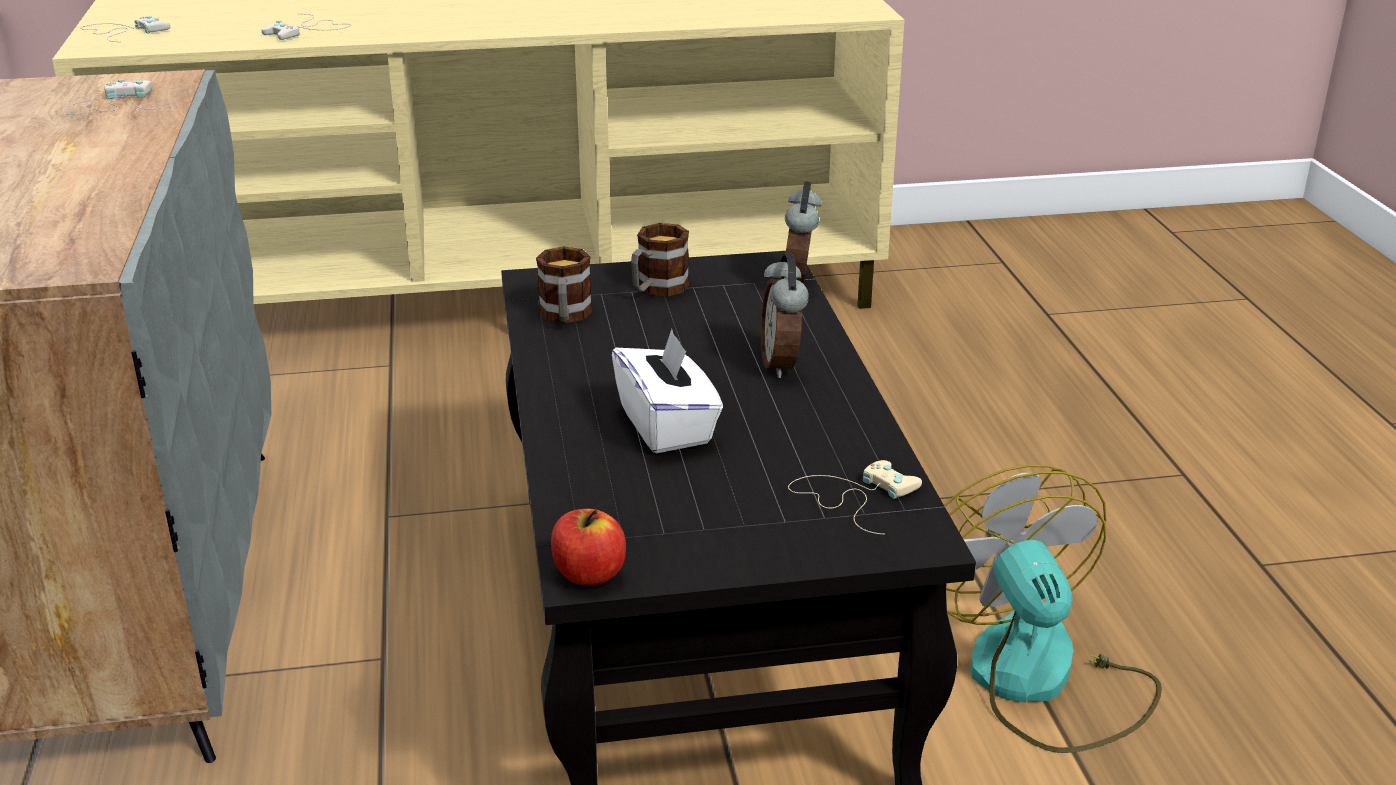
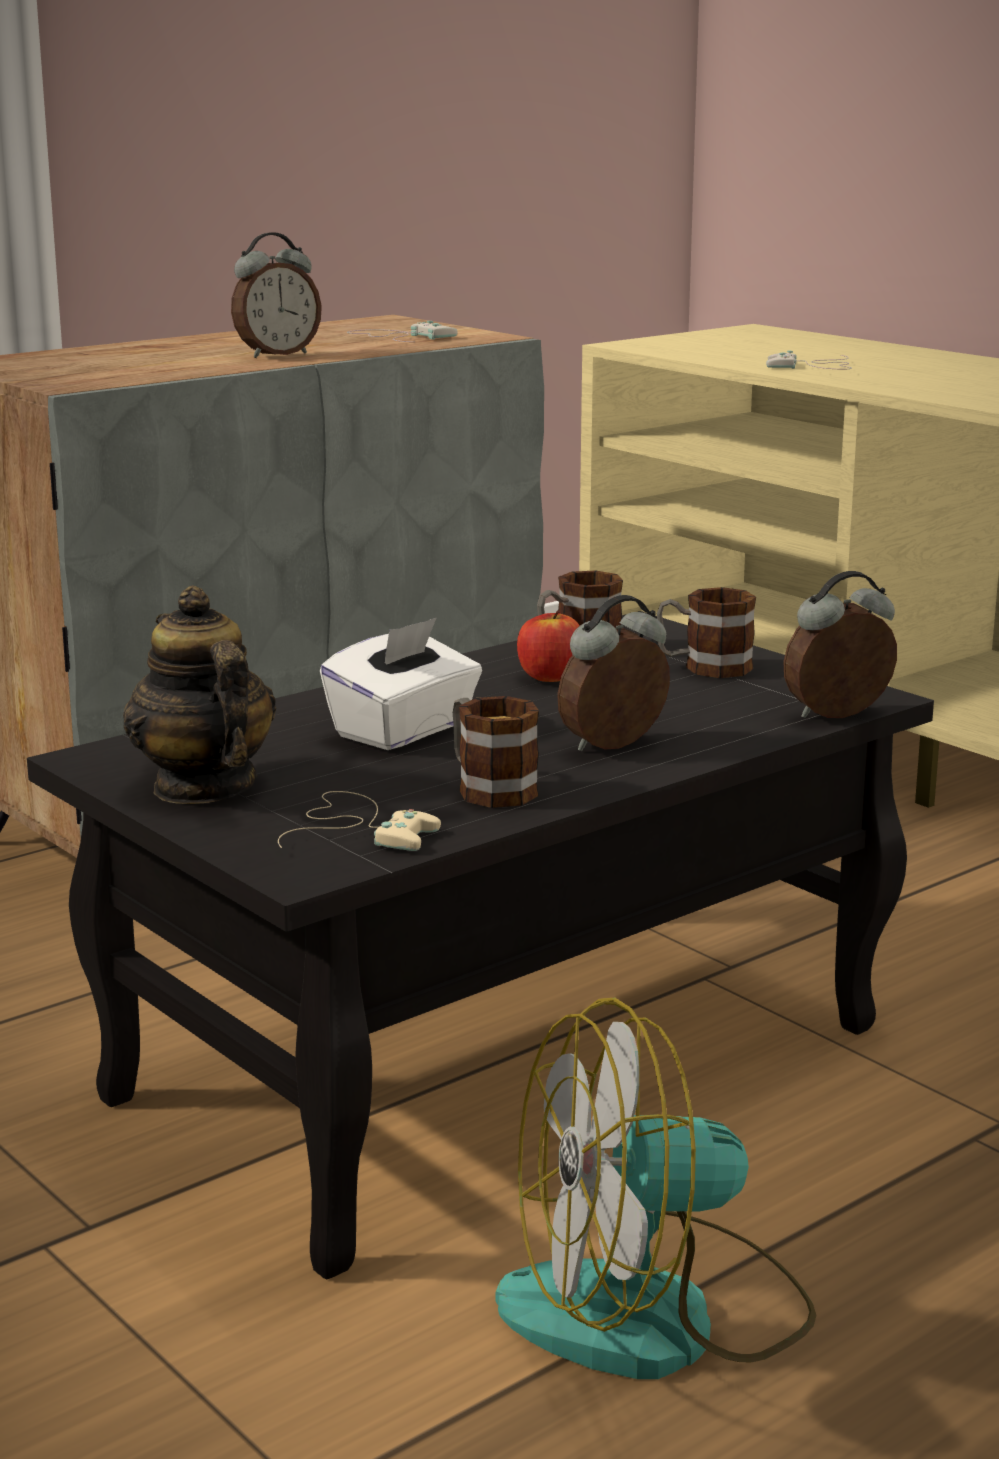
camera: 60 degrees right, 10 degrees down
(96, 159) = (276, 354): none -> alarm clock
(122, 33) = (683, 342): white game controller -> none
(589, 574) = (93, 759): apple -> apple (550, 677)
(709, 538) = (203, 787): none -> teapot
(818, 429) = (488, 787): none -> mug
(1039, 681) = (656, 1314): fan -> fan turned 150 degrees counterclockwise

